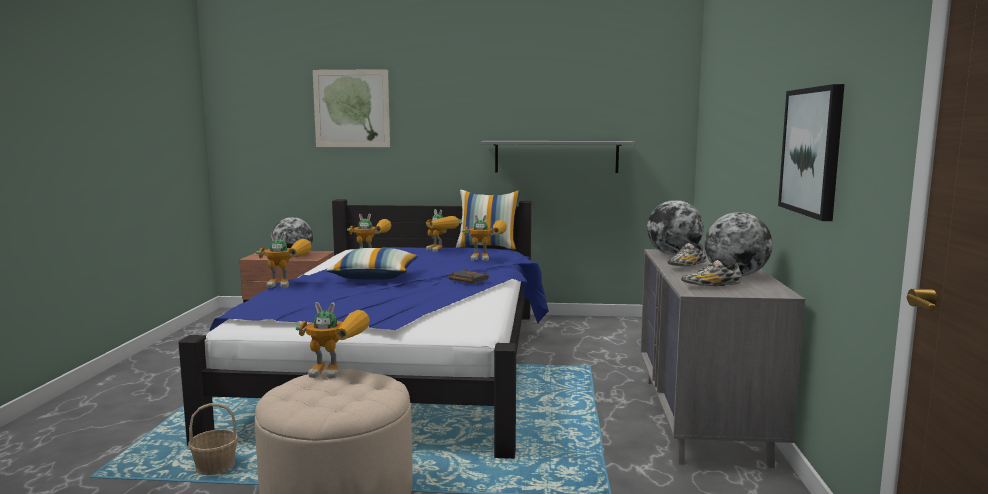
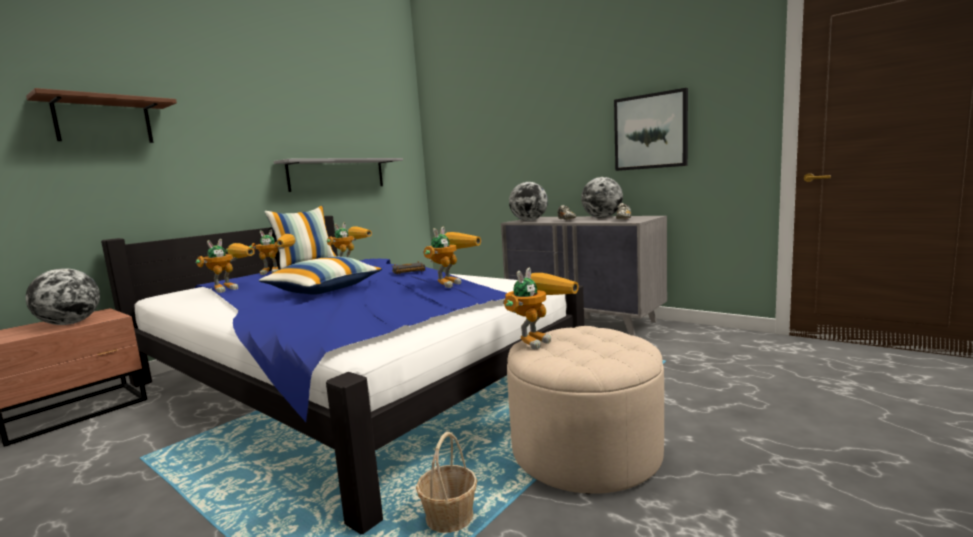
camera: 55 degrees left, 0 degrees up
(289, 284) = (262, 317): toy robot -> toy robot (451, 282)
(351, 108) = (103, 121): picture -> brown shelf

